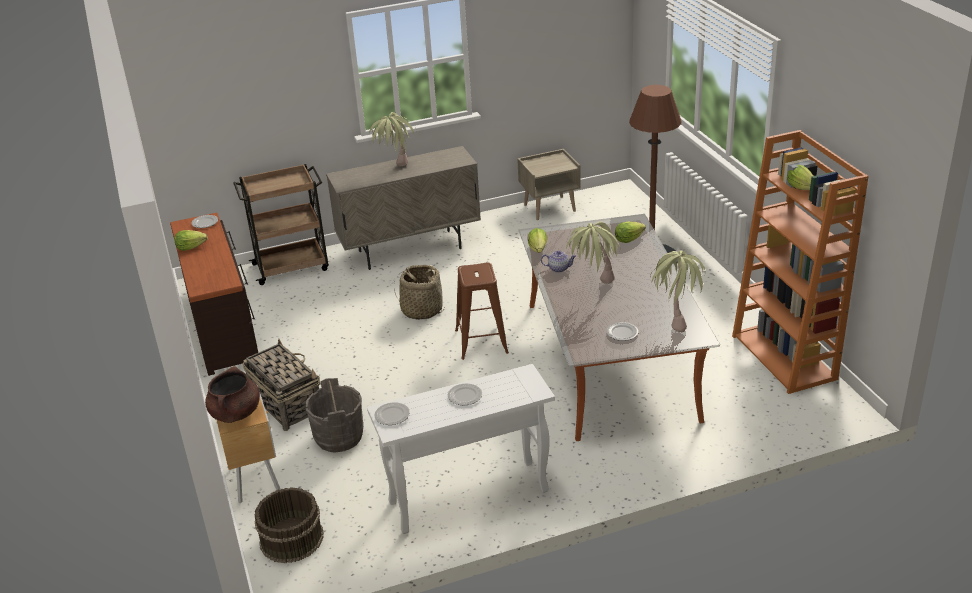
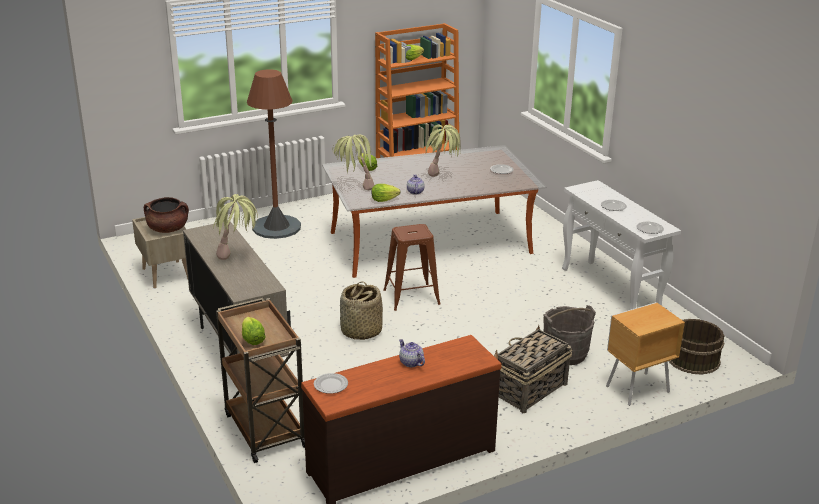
camera: 100 degrees left, 5 degrees down
(190, 247) = (393, 384): lettuce -> lettuce (252, 340)
(214, 255) = (410, 362): none -> teapot
(236, 413) = (655, 318): brown cooking pot -> brown cooking pot (168, 229)
(676, 319) = (479, 155): potted plant -> potted plant (354, 190)

